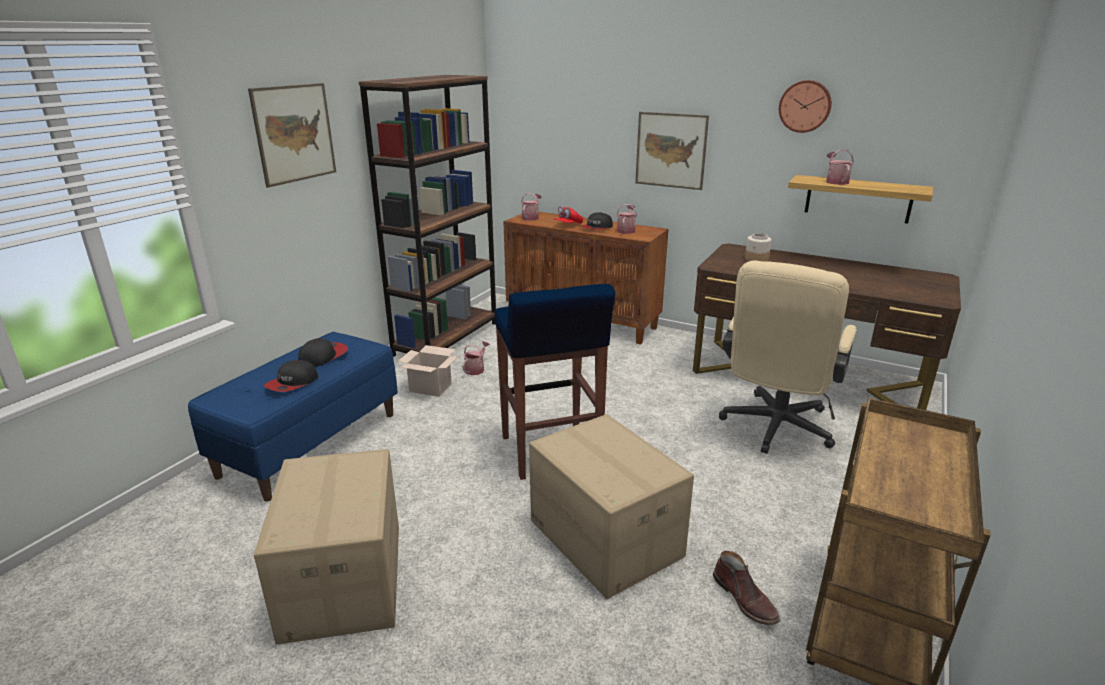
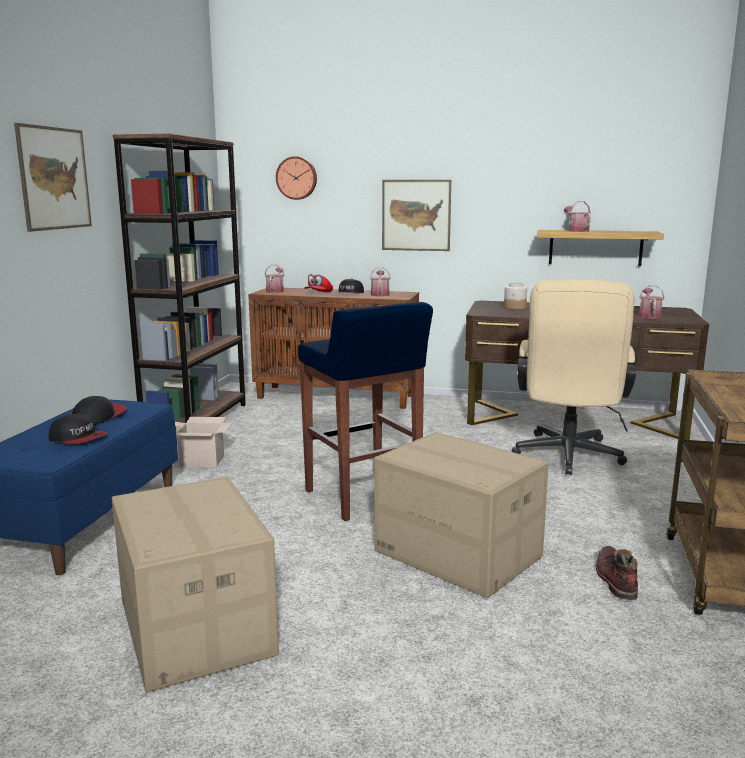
camera: 15 degrees left, 10 degrees down
(292, 383) = (78, 438): cap -> cap turned 75 degrees counterclockwise
(476, 369) = (244, 442): watering can -> watering can (649, 315)
(745, 599) = (615, 579): brown boot -> brown boot turned 135 degrees counterclockwise
(805, 106) = (540, 166): wall clock -> wall clock (297, 178)

